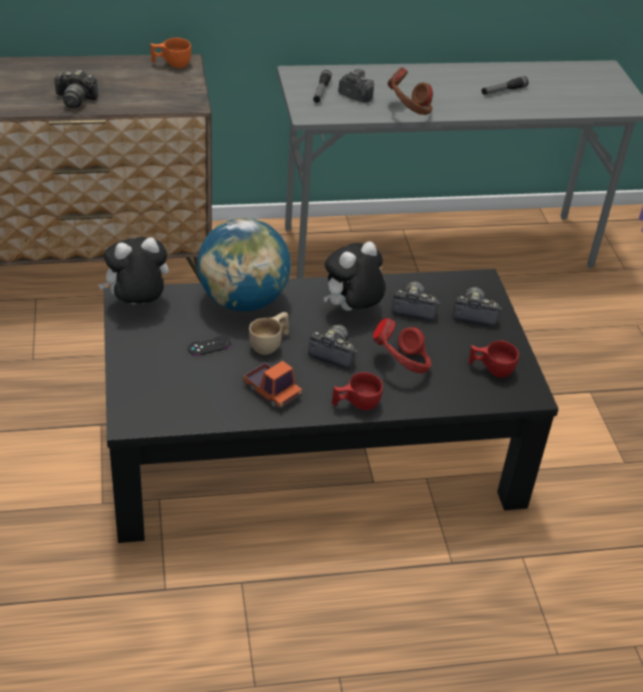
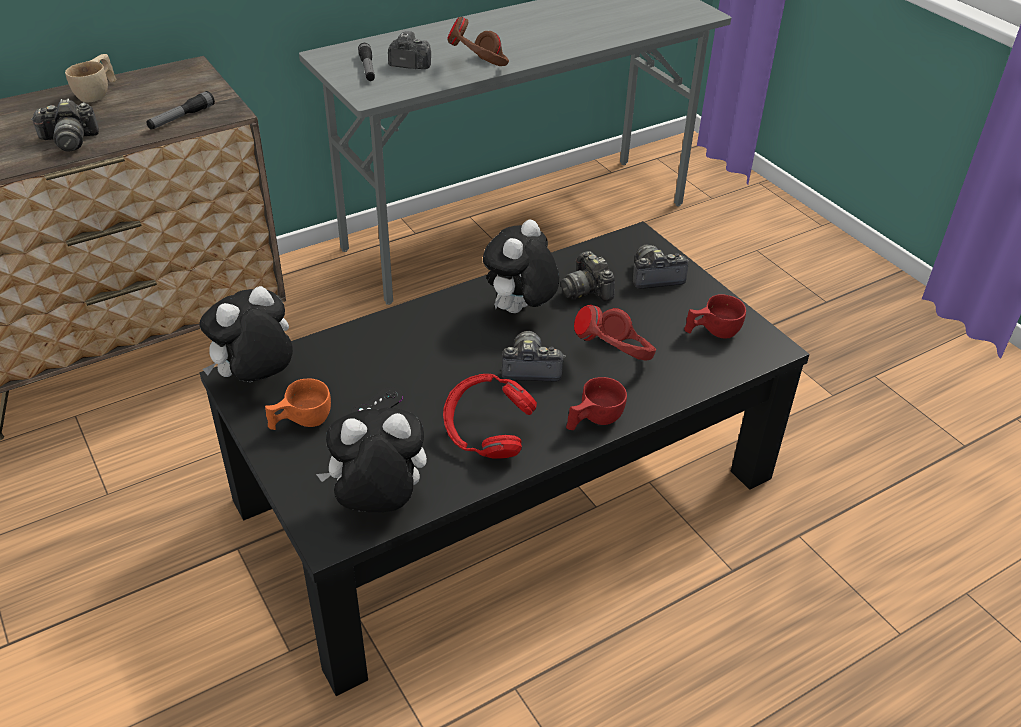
camera: 20 degrees left, 0 degrees up
(171, 64) = (172, 74): orange cup -> orange cup (300, 421)
(172, 411) = (378, 504): none -> plush toy
(243, 301) = (386, 337): globe -> none
(270, 344) = (450, 380): beige cup -> beige cup (98, 93)
(272, 391) = (486, 437): toy truck -> red headphones
(413, 309) = (587, 290): camera -> camera turned 105 degrees counterclockwise
(503, 91) = (564, 26): flashlight -> flashlight (181, 118)

